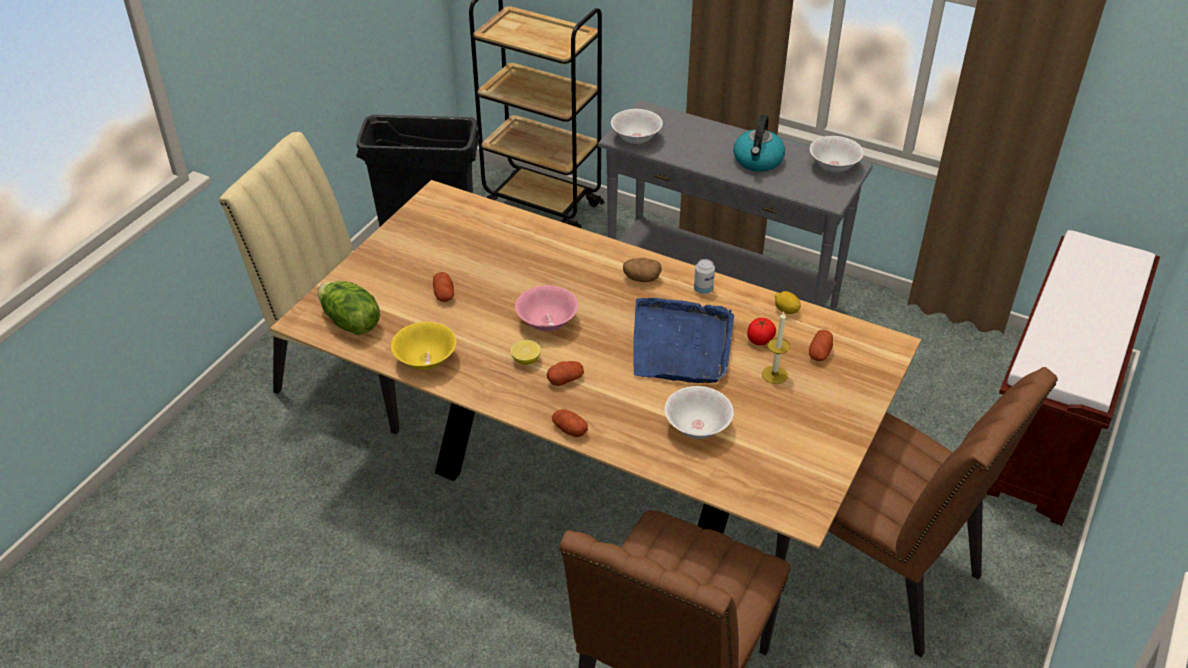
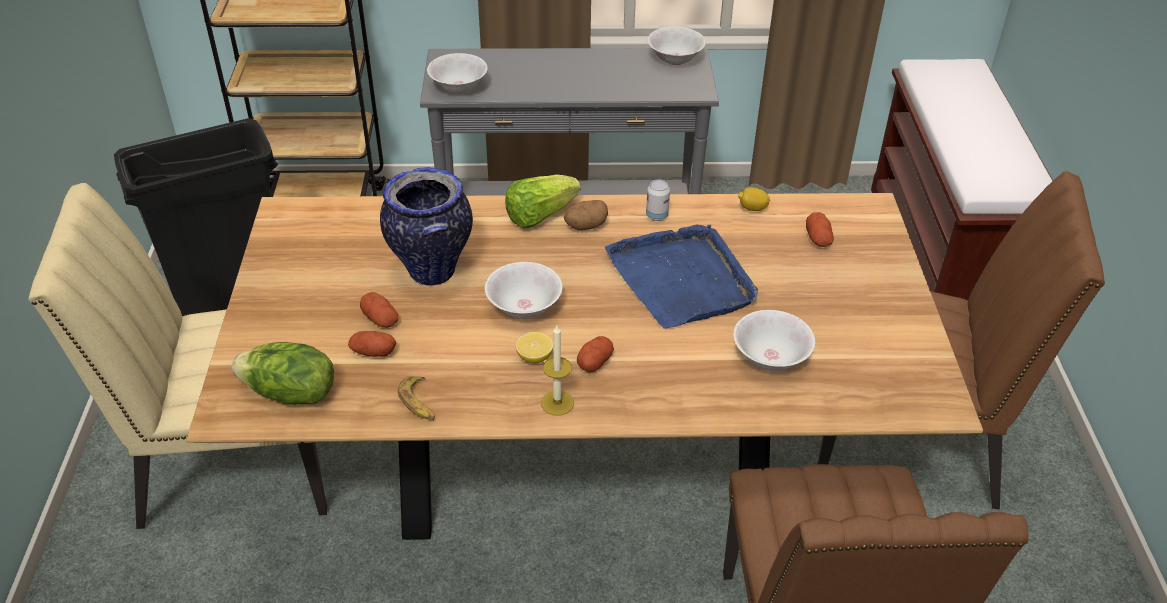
camera: 30 degrees left, 0 degrees up
(425, 361) = (419, 403): yellow bowl -> banana
(504, 273) = (431, 271): none -> vase
(547, 323) = (524, 308): pink bowl -> white bowl
(569, 429) = (644, 414): potato -> potato (373, 352)
(613, 259) = (539, 215): none -> lettuce
(758, 161) = (599, 74): kettle -> none
(760, 340) = (753, 246): tomato -> none
(774, 374) = (796, 275): candle -> candle (557, 403)

